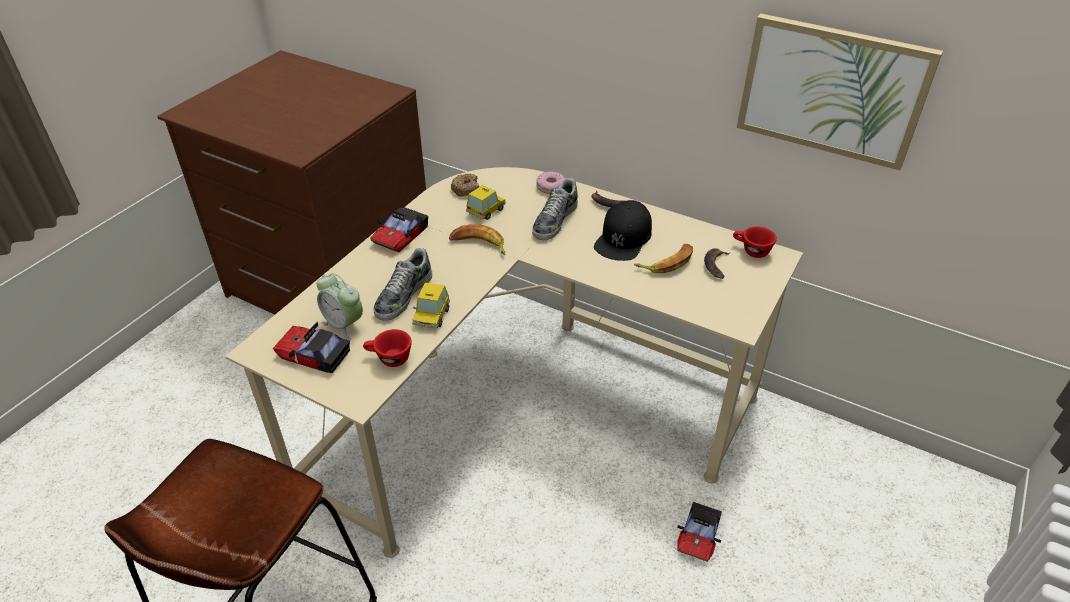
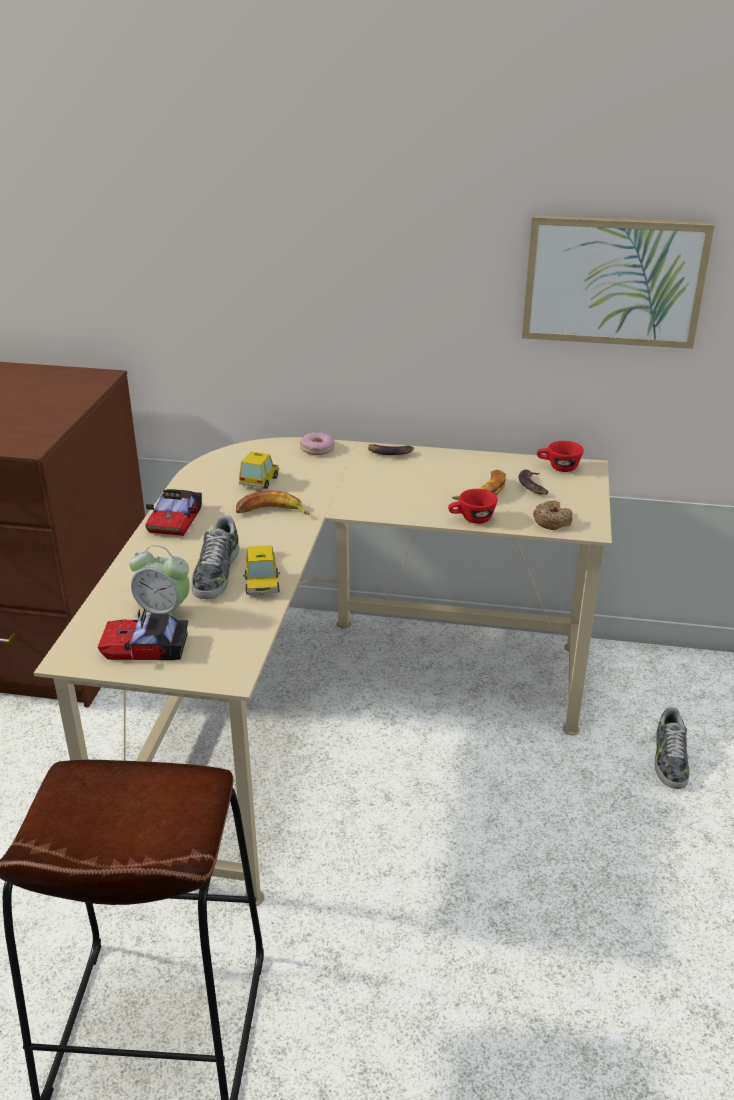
camera: 20 degrees left, 10 degrees down
(389, 359) = (239, 632): red cup -> red cup (471, 519)
(466, 189) = (223, 466): donut -> donut (552, 521)
(554, 220) = (341, 477): shoe -> shoe (669, 759)
(623, 238) = (424, 479): black cap -> none
(698, 536) = (587, 787): toy car -> none

